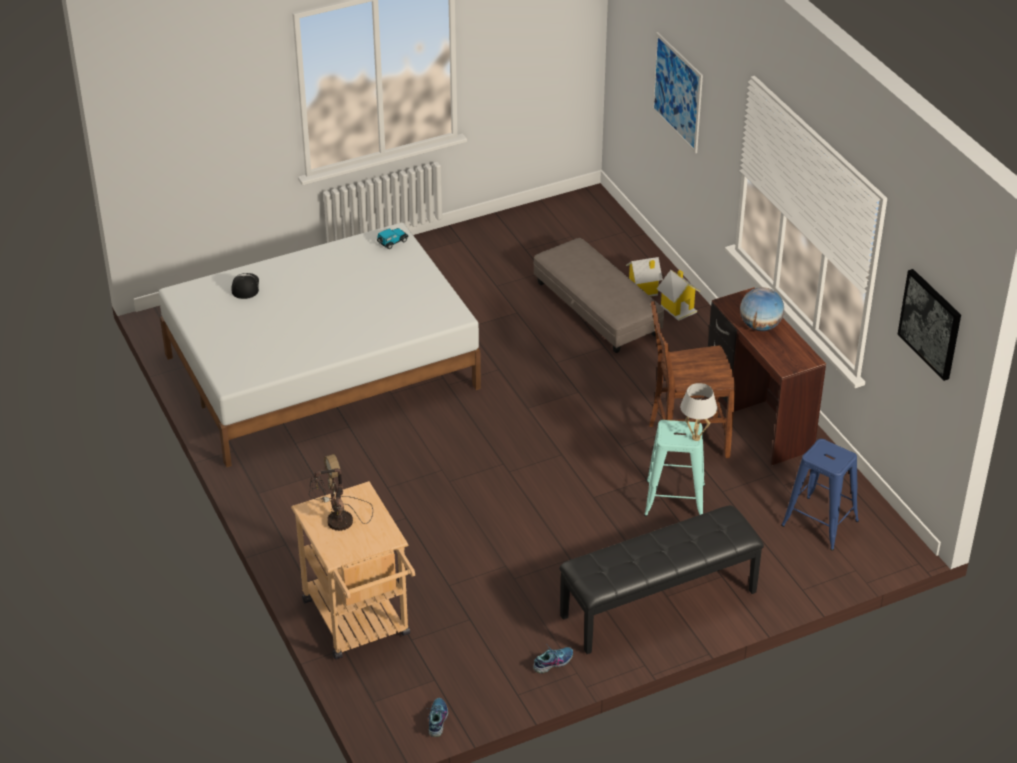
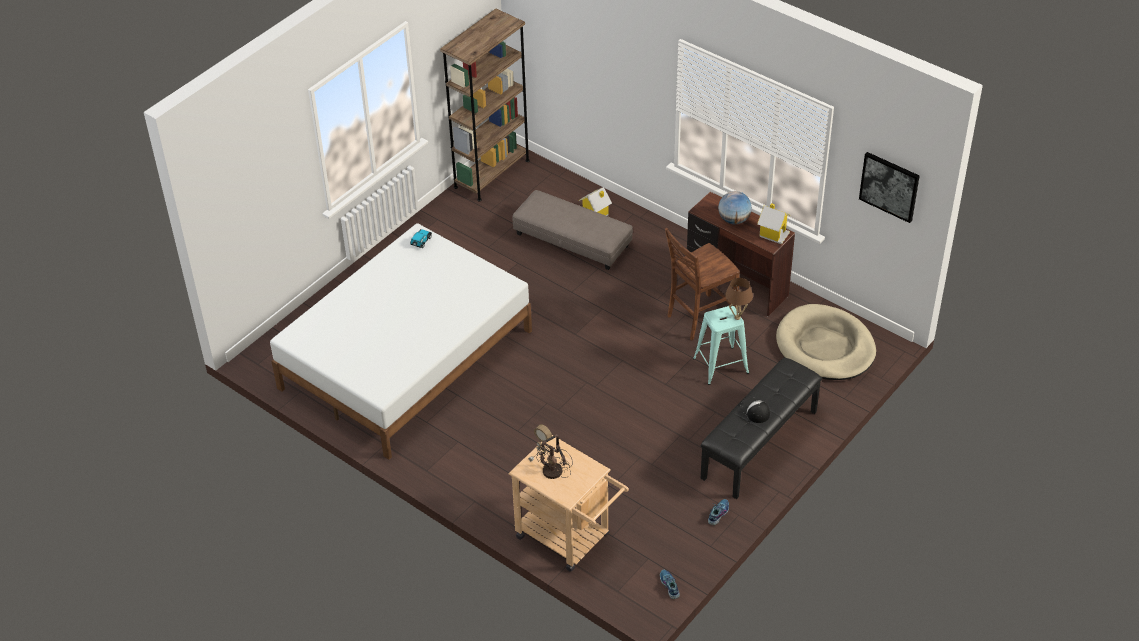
camera: 25 degrees left, 5 degrees up
(245, 286) = (336, 315): cap -> cap (754, 411)
(555, 212) = (491, 174): none -> brown bookcase
(677, 92) = (593, 61): picture -> none
(678, 308) = (628, 220): toy house -> toy house (773, 233)
(696, 438) = (737, 317): white table lamp -> brown table lamp
(820, 523) = (825, 347): blue stool -> beige dog bed

